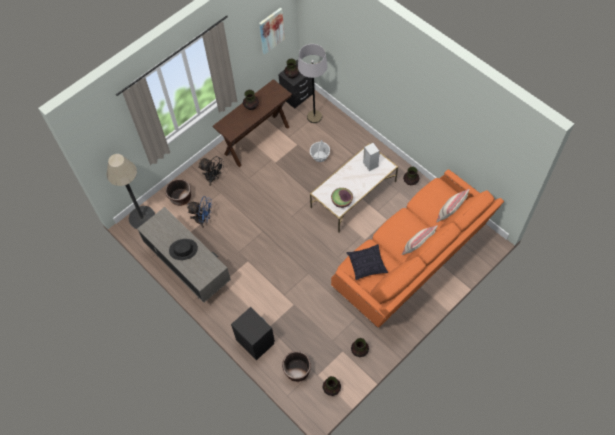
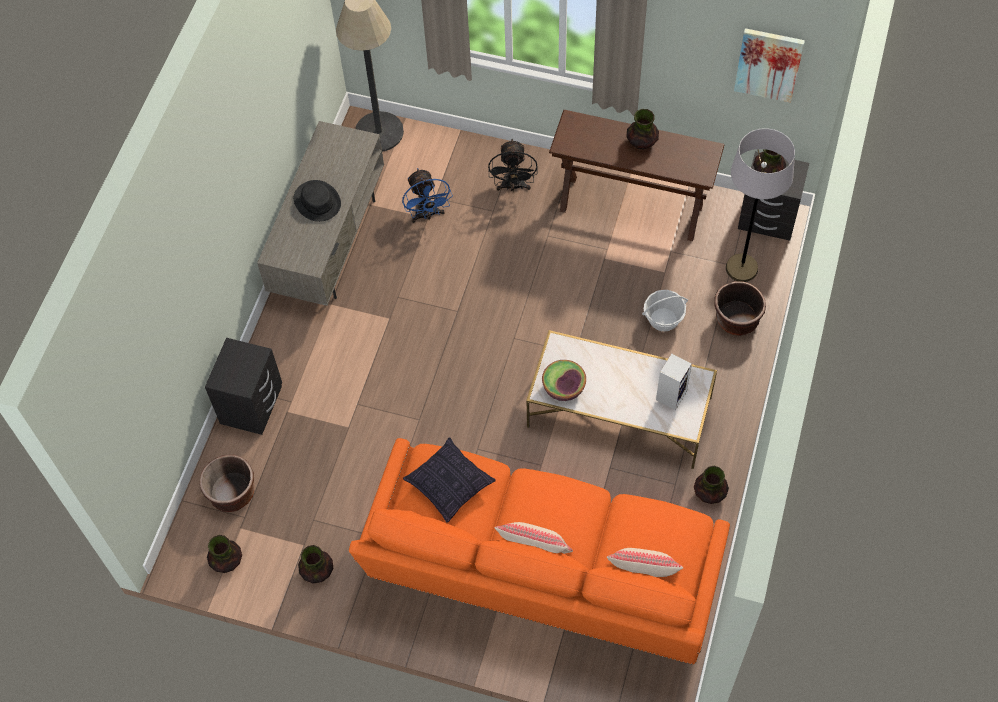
camera: 60 degrees right, 0 degrees up
(180, 198) = (447, 162): brown planter -> brown planter (736, 319)

